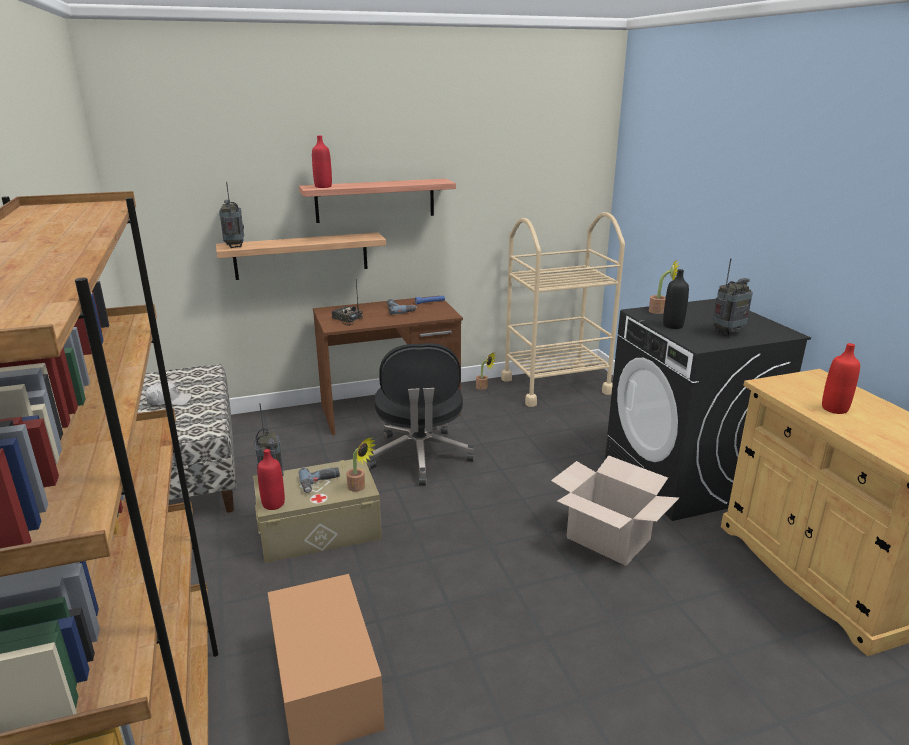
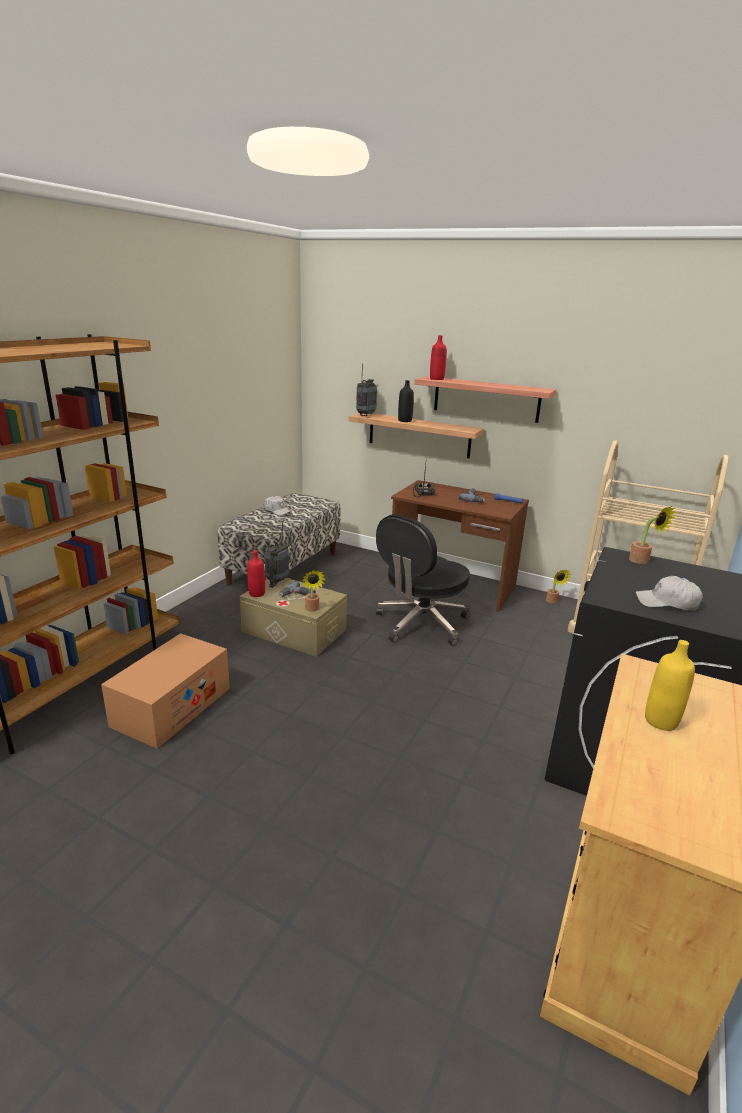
camera: 45 degrees right, 0 degrees up
(608, 538) = (464, 754): cardboard box -> none
(673, 326) = (620, 575): black bottle -> black bottle (405, 421)
(728, 333) = (667, 602): radio -> white cap
(834, 409) = (661, 721): red bottle -> yellow bottle

